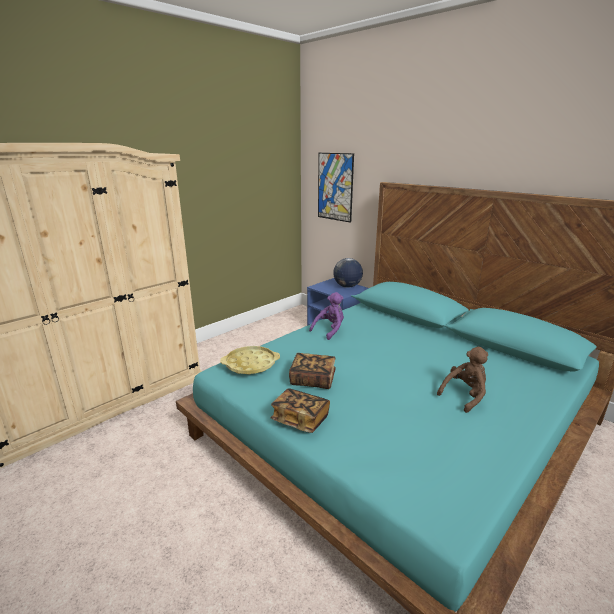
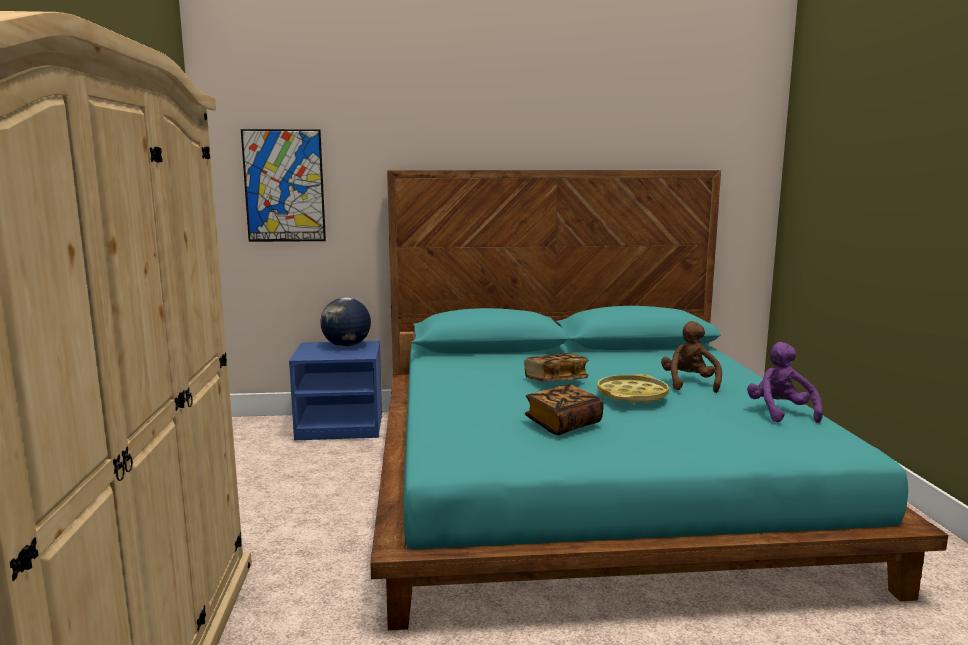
camera: 50 degrees left, 10 degrees down
(250, 364) = (469, 439): yellow tray -> yellow tray (632, 395)
(300, 419) = (635, 454): book -> book (555, 381)
(329, 330) = (457, 384): purple plush toy -> purple plush toy (780, 413)

